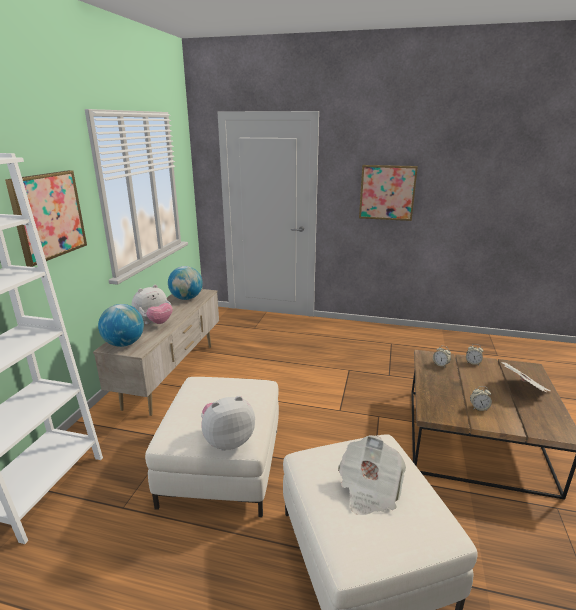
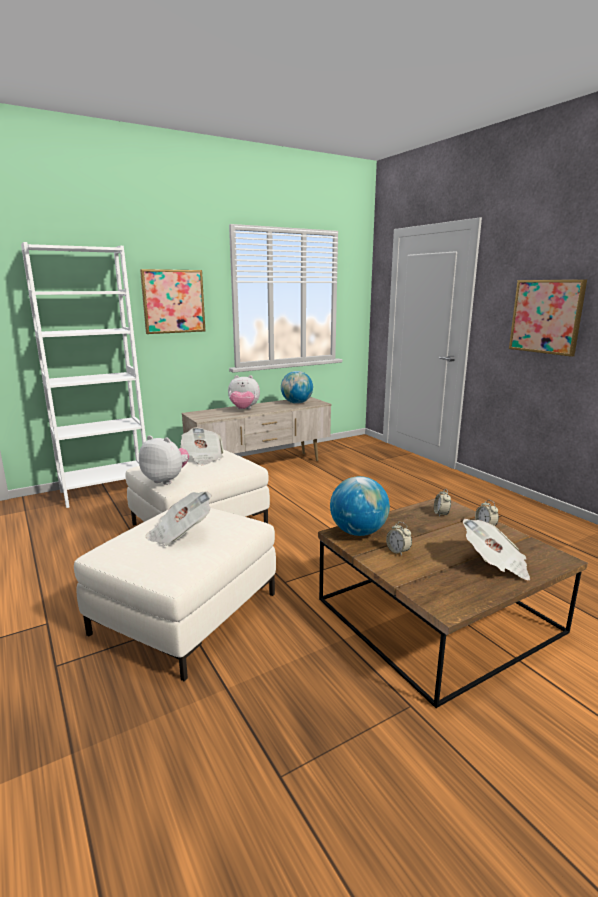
camera: 45 degrees right, 5 degrees down
(124, 344) = (203, 414): globe -> globe (358, 532)
(208, 396) = (203, 457): none -> newspaper

